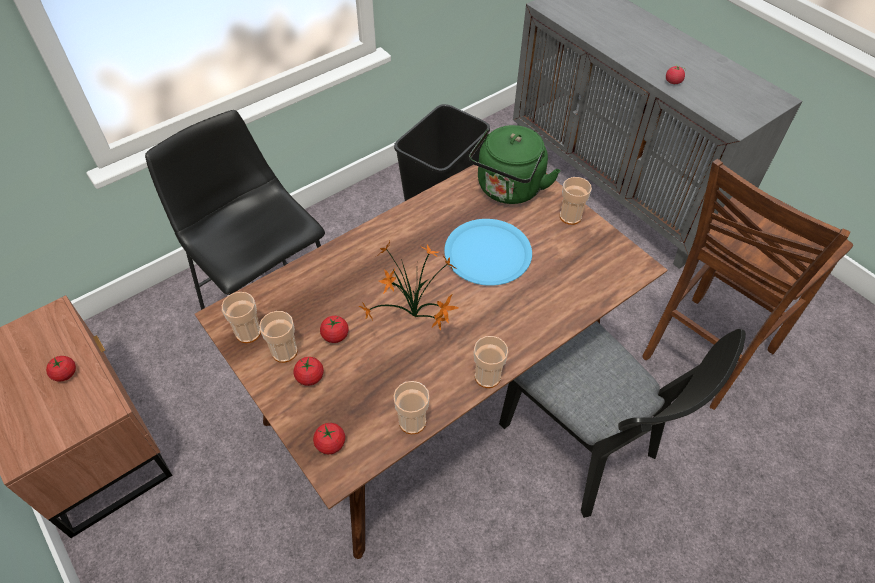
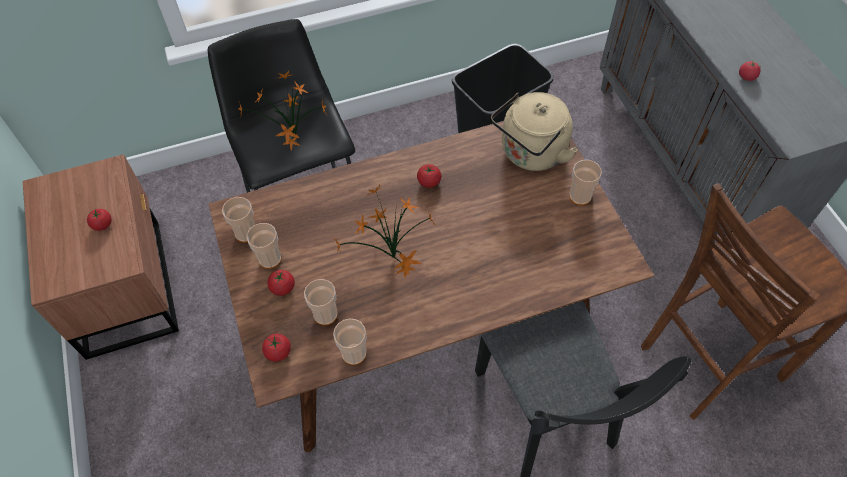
camera: 20 degrees right, 5 degrees up
(257, 235) = (294, 139): none -> potted plant
(335, 336) = (317, 256): tomato -> tomato (429, 182)
(487, 377) = (436, 332): cup -> cup (325, 314)
(488, 253) = (484, 213): blue plate -> none
(508, 190) = (530, 154): green kettle -> beige kettle

